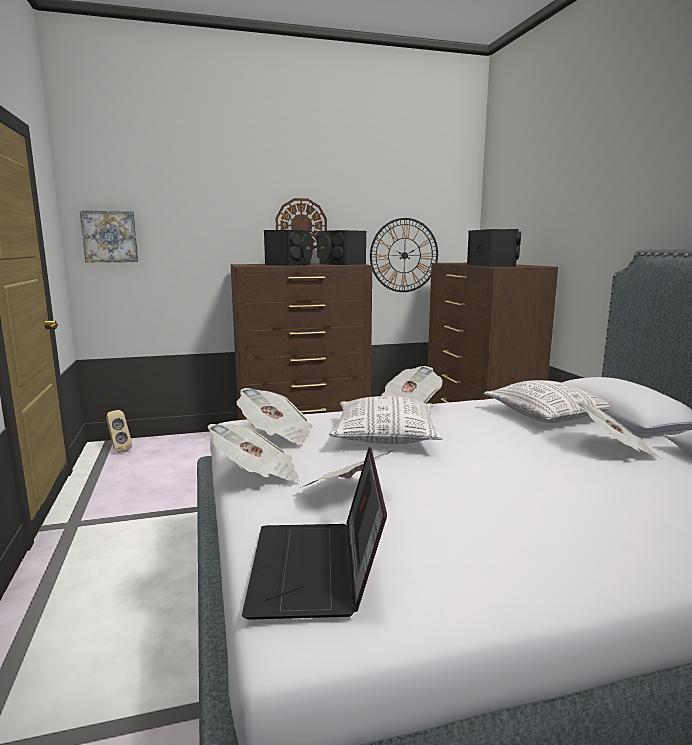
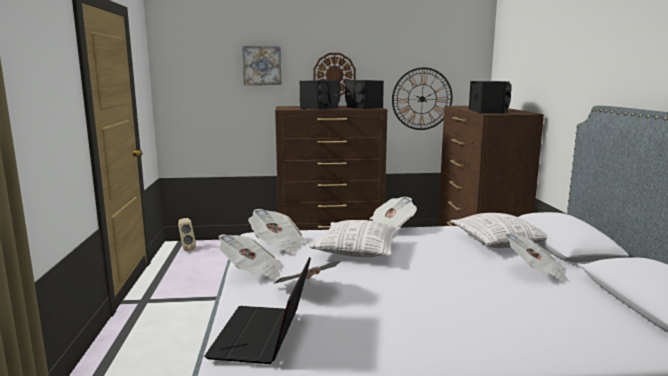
camera: 10 degrees right, 0 degrees up
(110, 236) = (186, 84): picture -> picture (262, 65)

